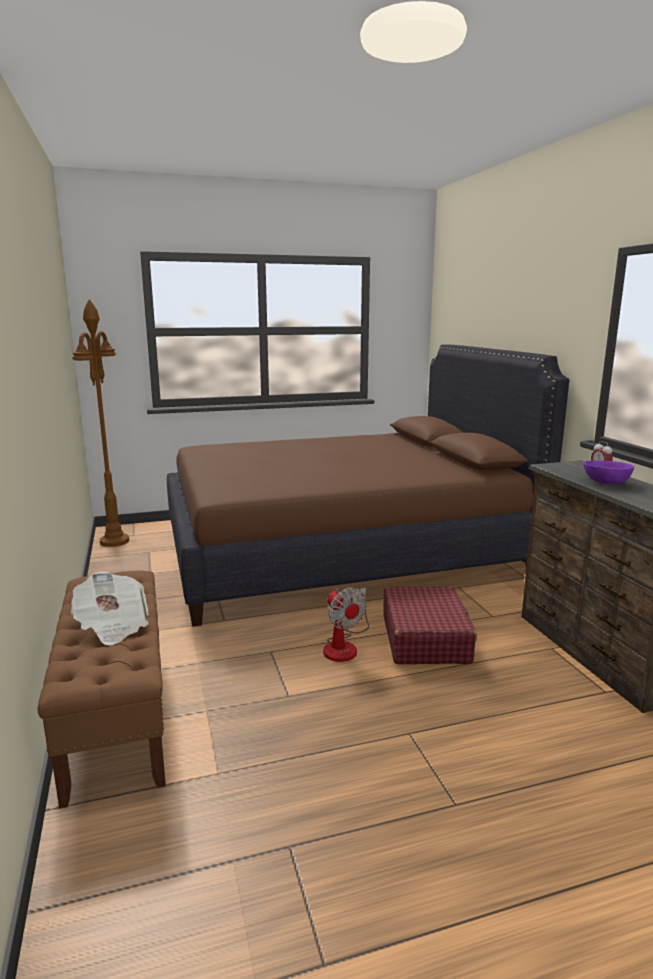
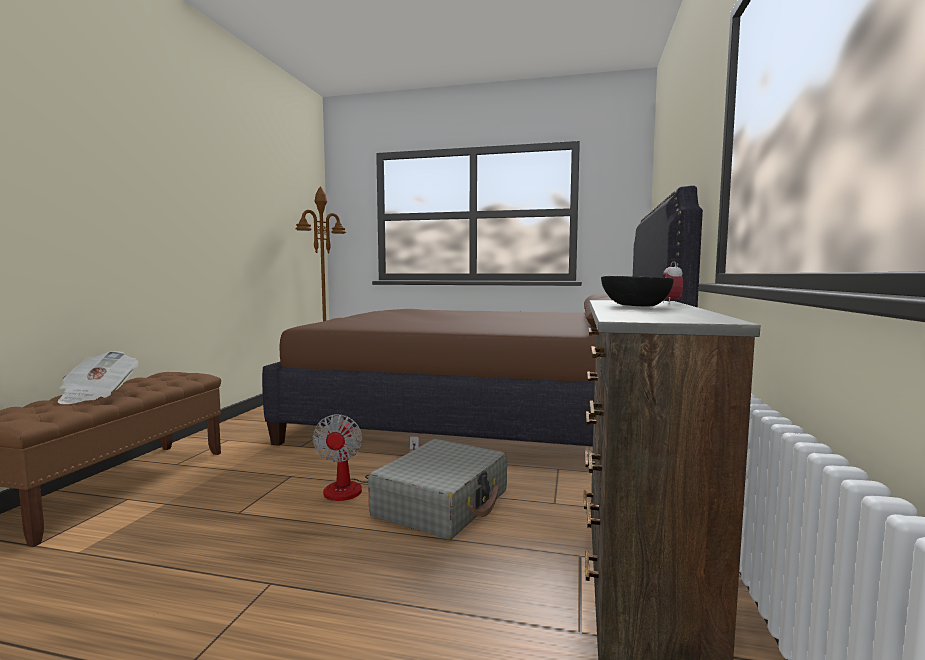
camera: 30 degrees right, 10 degrees down
(425, 638) = (442, 503): red suitcase -> grey suitcase
(606, 482) = (635, 306): purple bowl -> black bowl

